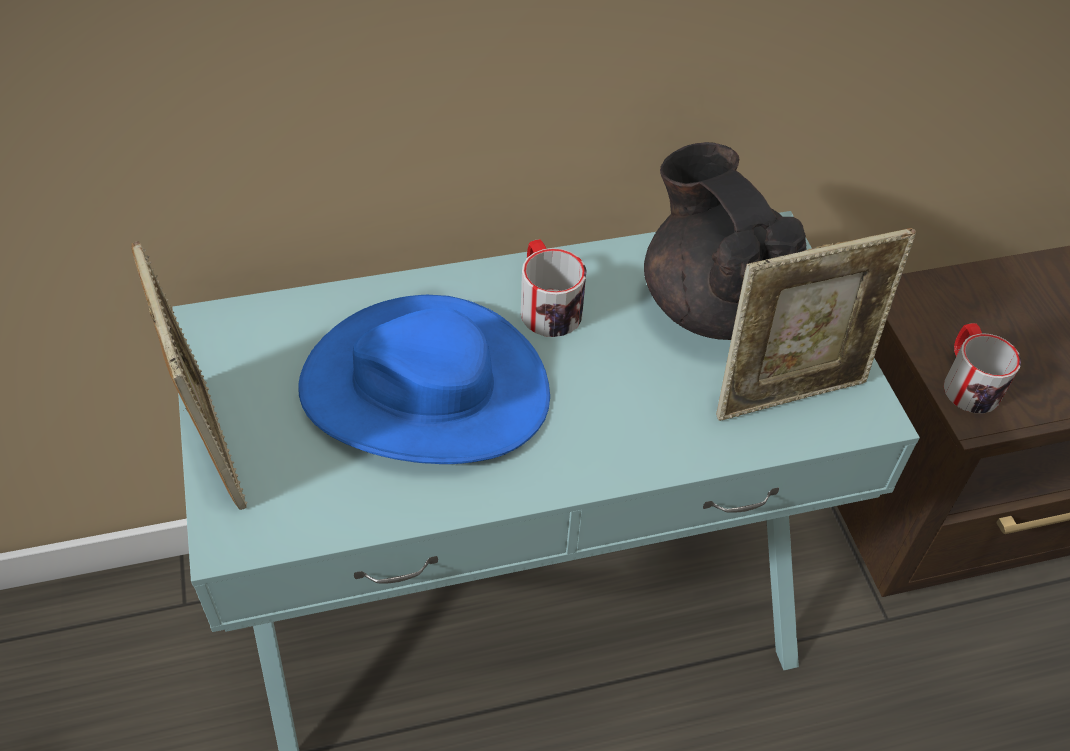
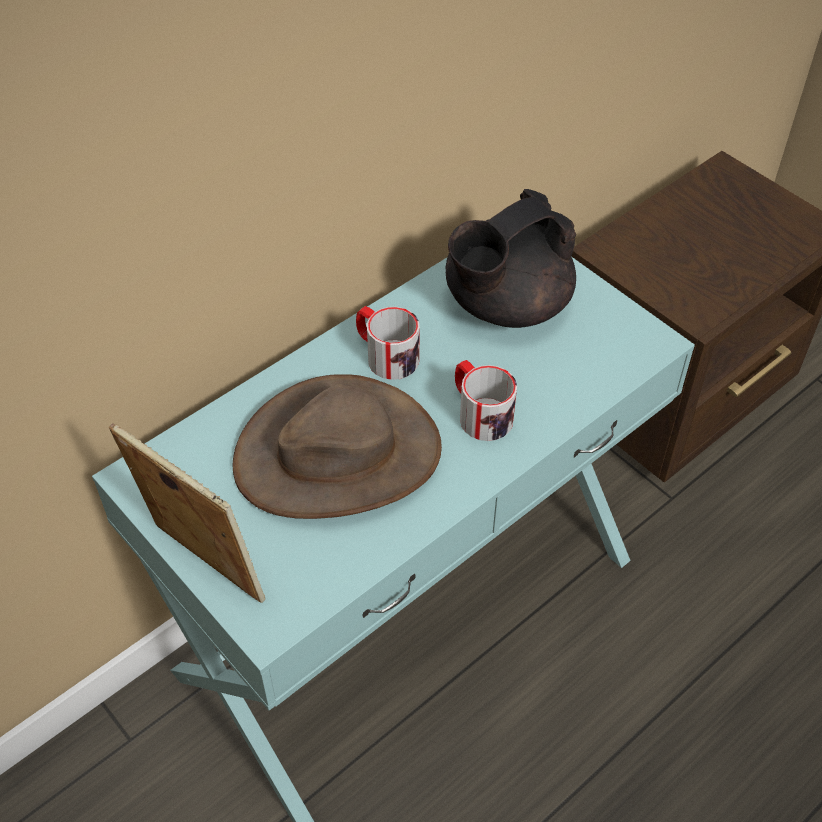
camera: 25 degrees left, 0 degrees up
(425, 388) = (338, 454): blue hat -> brown hat
(716, 303) = (505, 305): black teapot -> black teapot turned 75 degrees counterclockwise
(790, 393) = (594, 349): picture frame -> none
(967, 382) = (681, 295): mug -> mug (479, 412)

